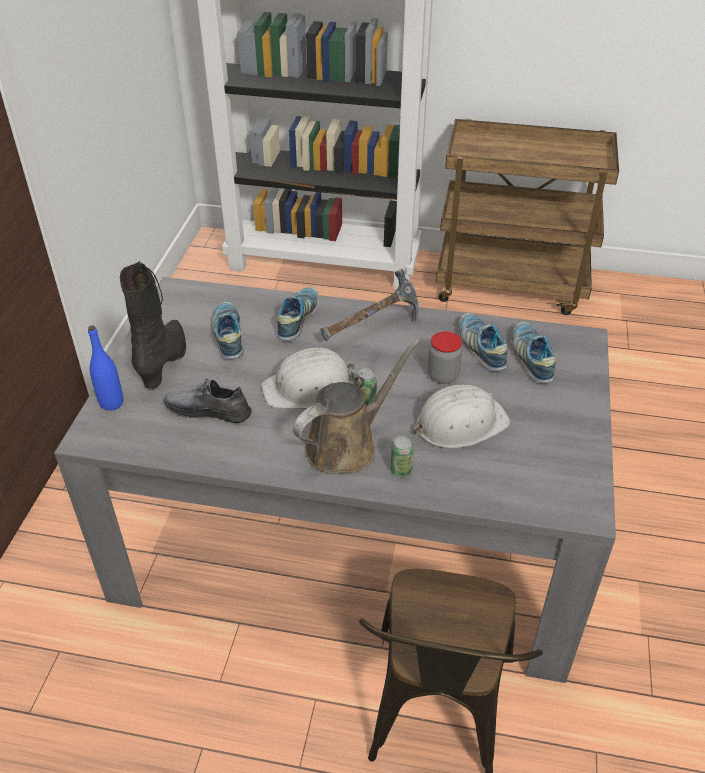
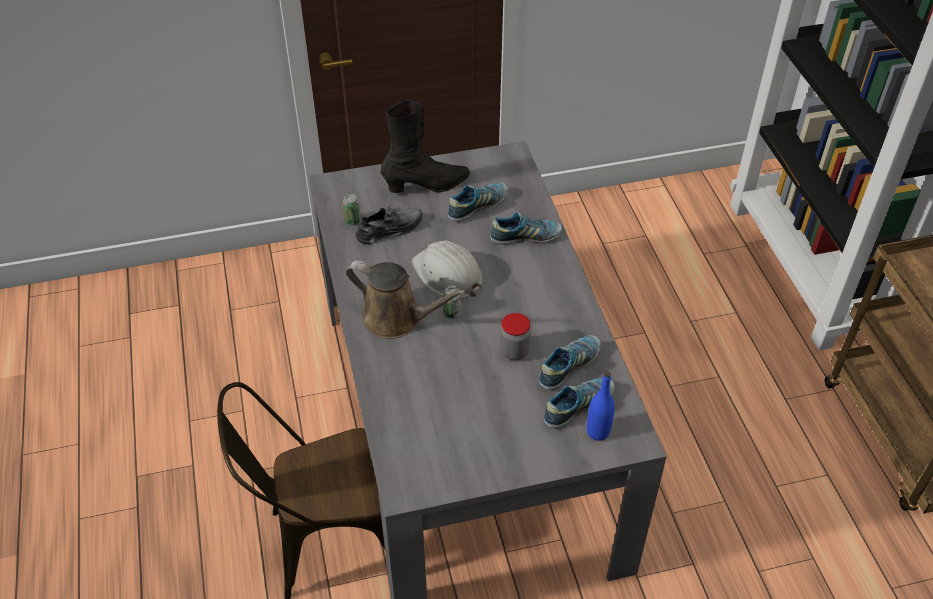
camera: 65 degrees right, 5 degrees up
(111, 403) = (368, 179): blue bottle -> blue bottle (598, 432)
(208, 410) = (390, 230): grey shoe -> grey shoe turned 75 degrees clockwise
(371, 329) = (545, 286): hammer -> none
(401, 470) = (387, 359): can -> can (353, 221)
(460, 423) = (461, 380): white hard hat -> none

